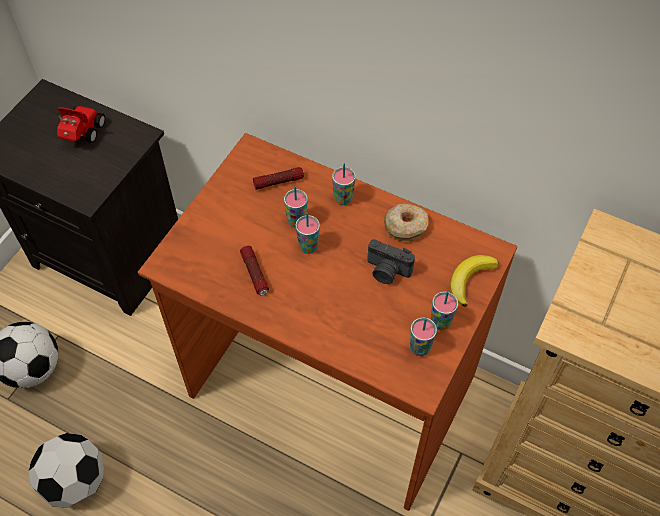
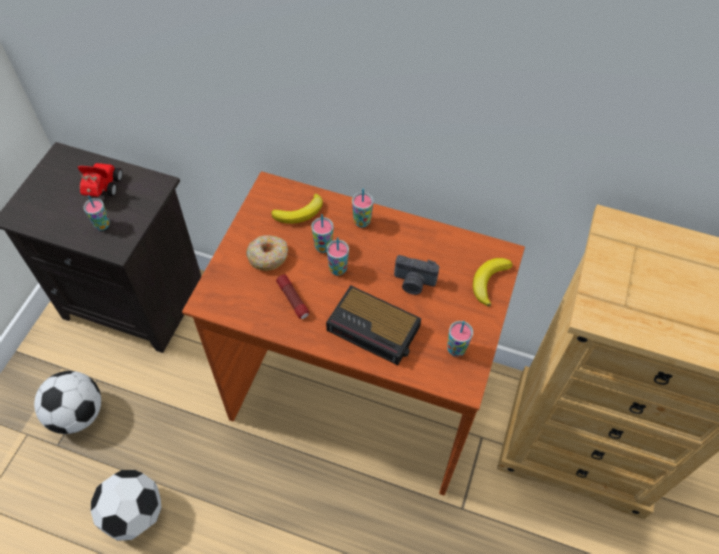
camera: 10 degrees left, 0 degrees up
(278, 182) = (300, 213): flashlight -> banana
(336, 316) = (375, 329): none -> alarm clock
(405, 226) = (422, 240): donut -> donut (268, 256)
(440, 322) = (470, 323): cup -> cup (102, 225)

